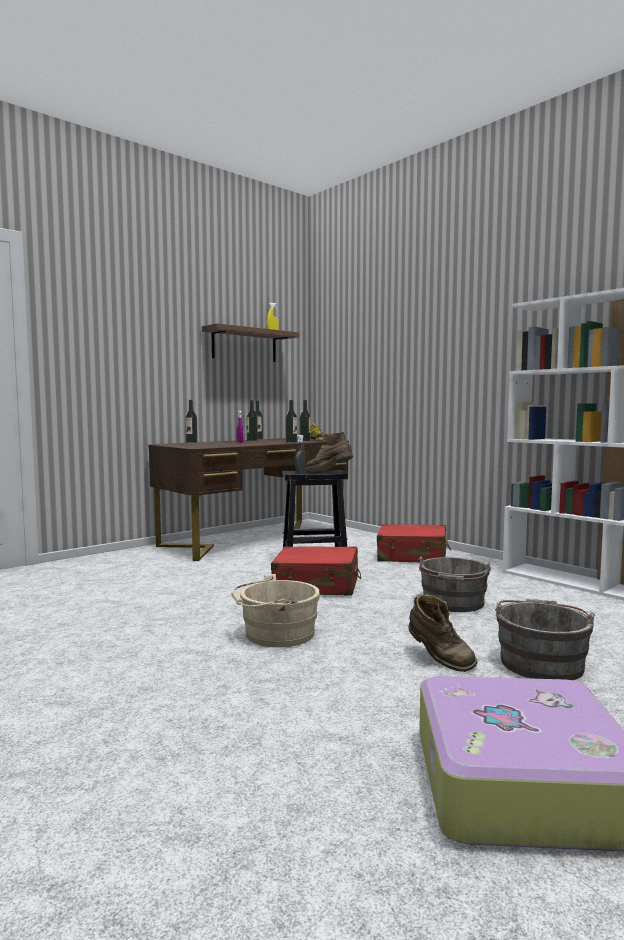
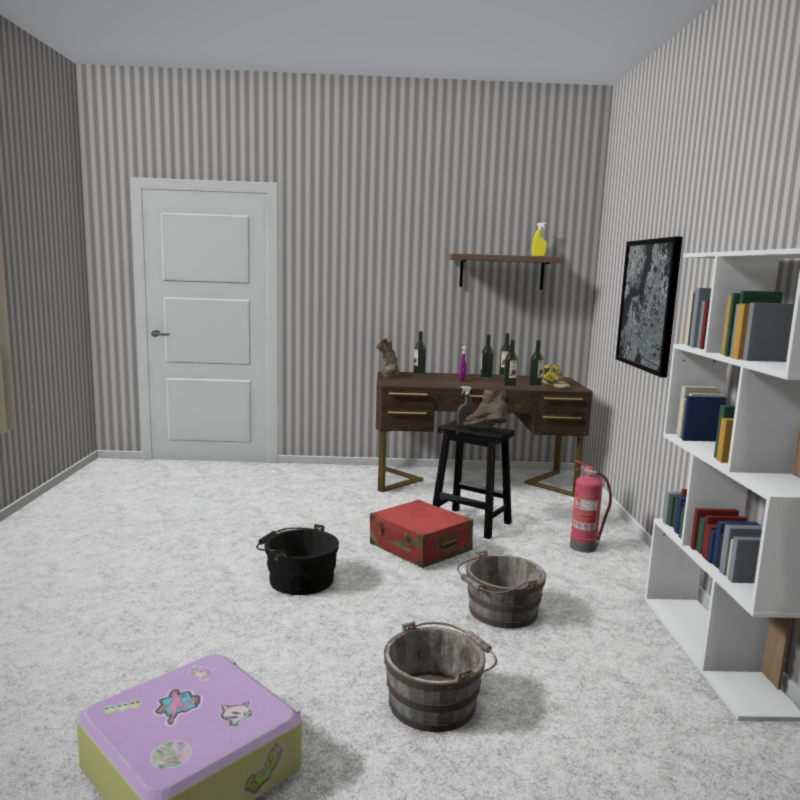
camera: 40 degrees right, 5 degrees up
(275, 634) = (297, 579): beige bucket -> black bucket
(405, 361) = (648, 304): none -> picture
(412, 556) = (584, 547): red suitcase -> fire extinguisher
(439, 660) = (359, 655): brown boot -> brown boot (388, 375)

